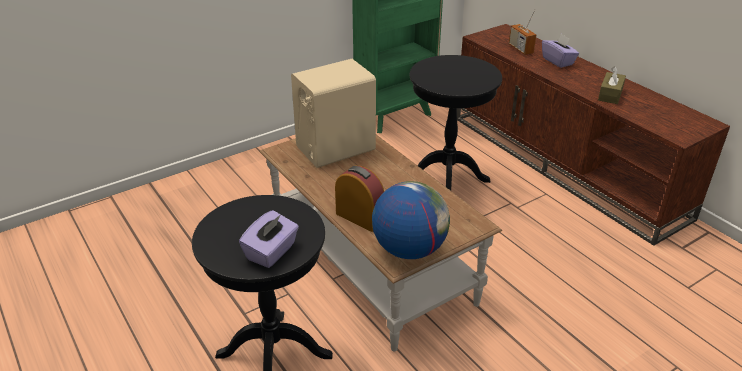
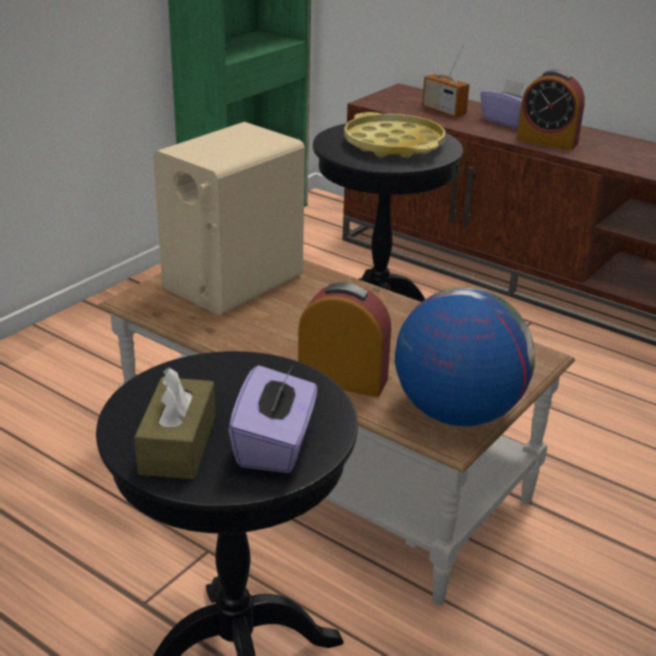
camera: 20 degrees left, 5 degrees down
(459, 75) = (393, 144): none -> yellow tray
(573, 80) = (547, 141): none -> alarm clock
(610, 94) = (610, 153): brown tissue box -> brown tissue box (178, 444)

